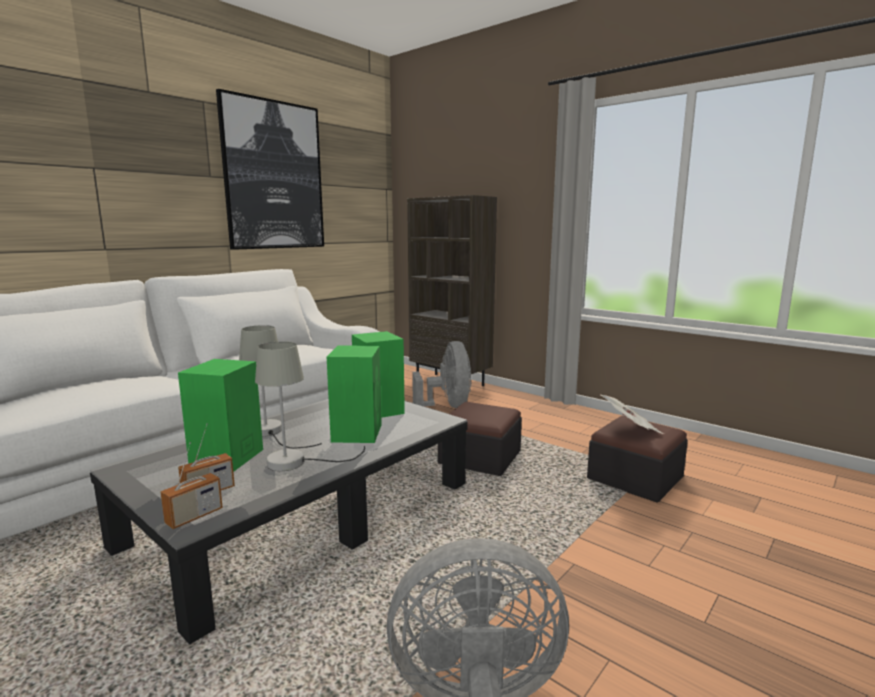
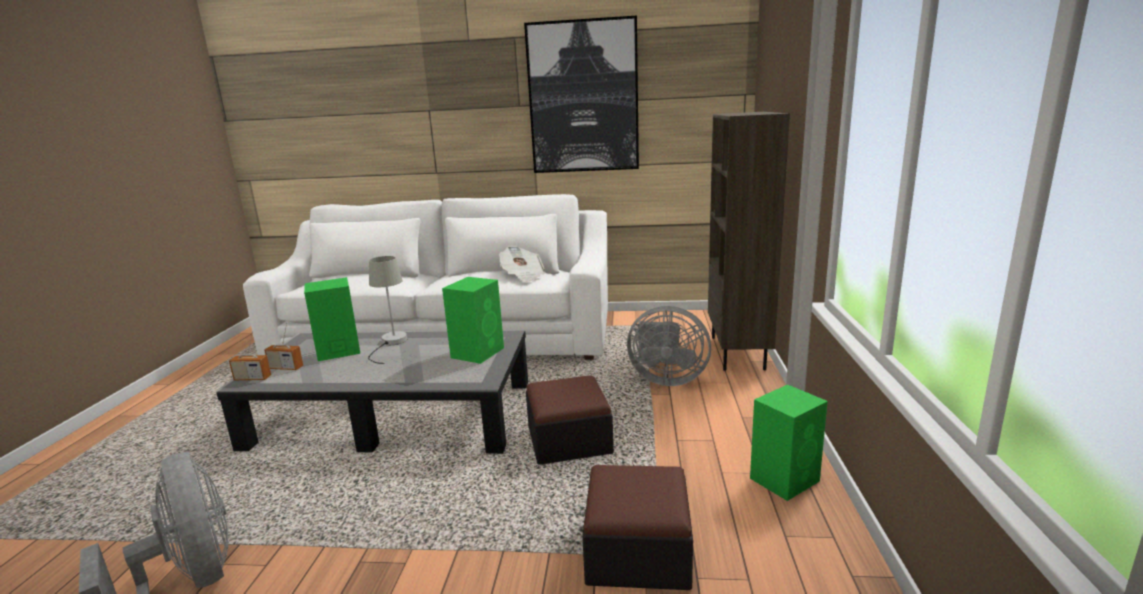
camera: 55 degrees right, 5 degrees up
(297, 462) = (347, 370): grey table lamp -> none
(357, 432) = (419, 365): green speaker -> green speaker (785, 479)
(447, 407) = (666, 379): grey fan -> grey fan turned 60 degrees clockwise
(630, 429) = (626, 483): newspaper -> newspaper (523, 276)

